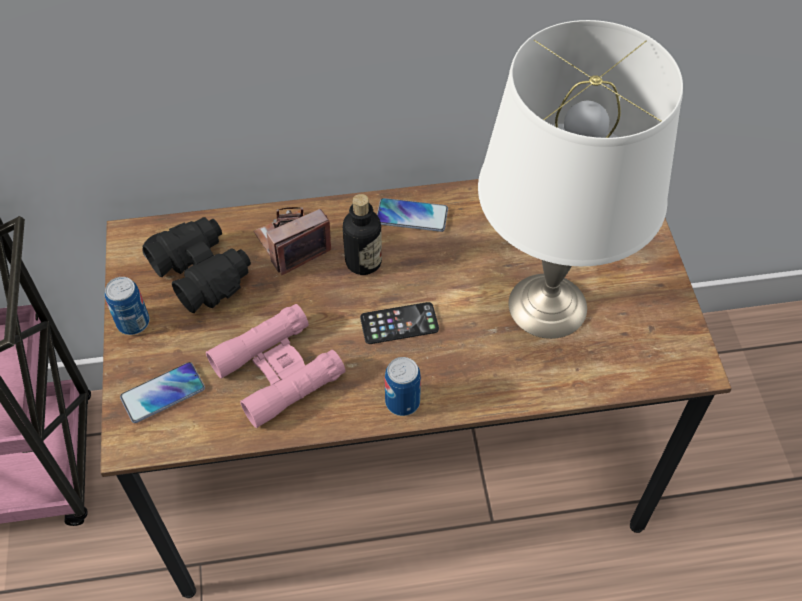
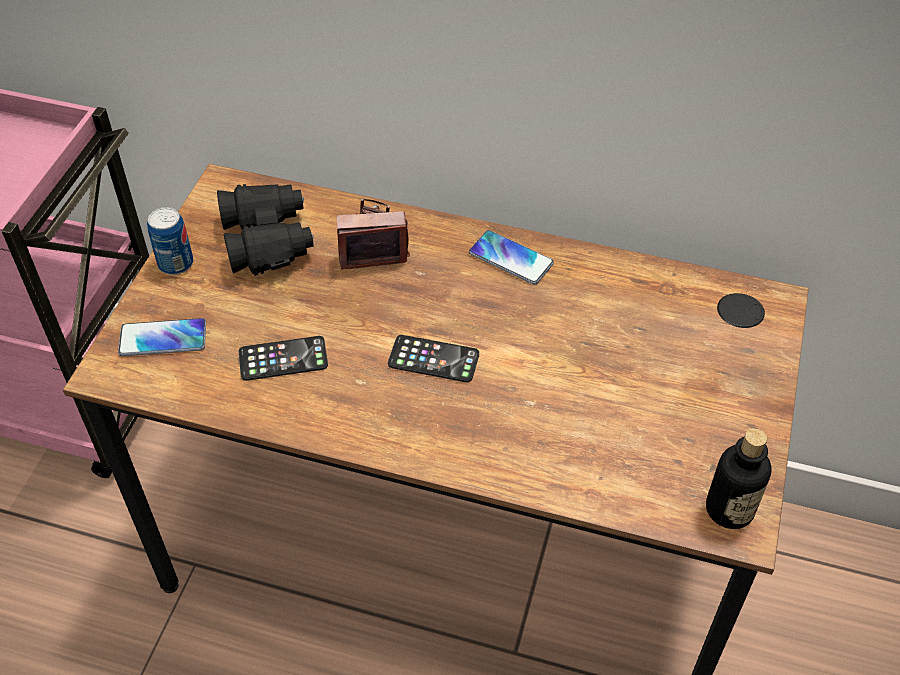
camera: 25 degrees right, 5 degrees down
(277, 371) = (283, 359): pink binoculars -> phone
(363, 261) = (433, 286): bottle -> bottle (729, 509)
(402, 402) = (390, 437): can -> none
(548, 304) = (607, 399): white table lamp -> none

